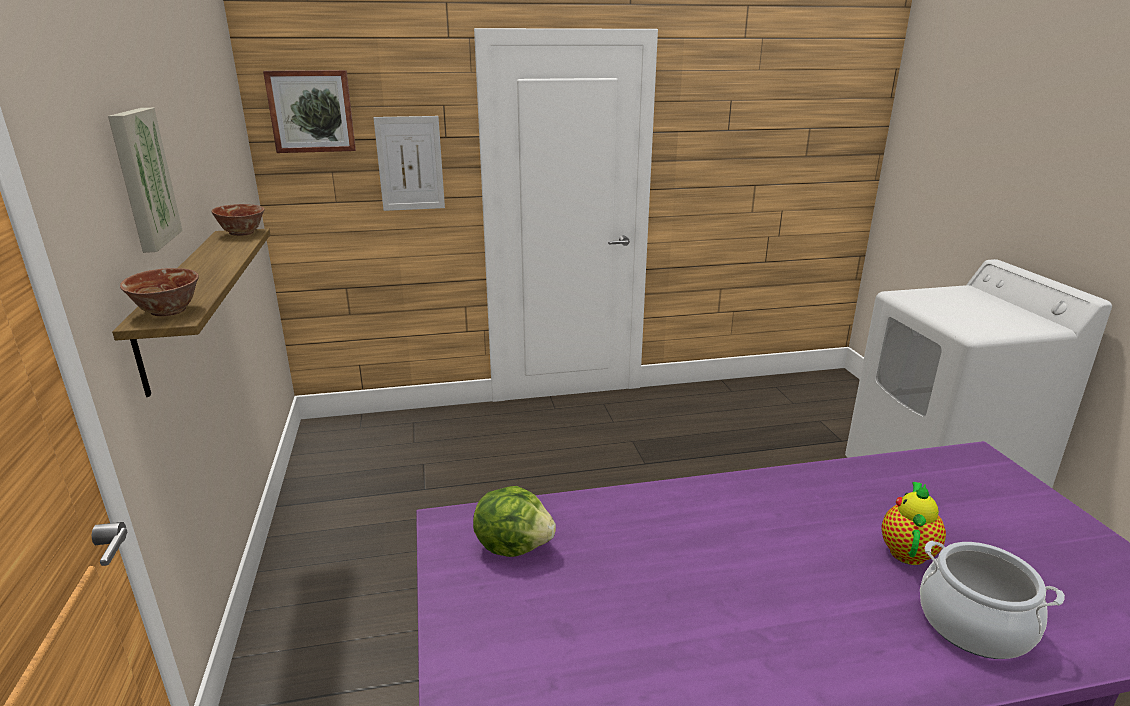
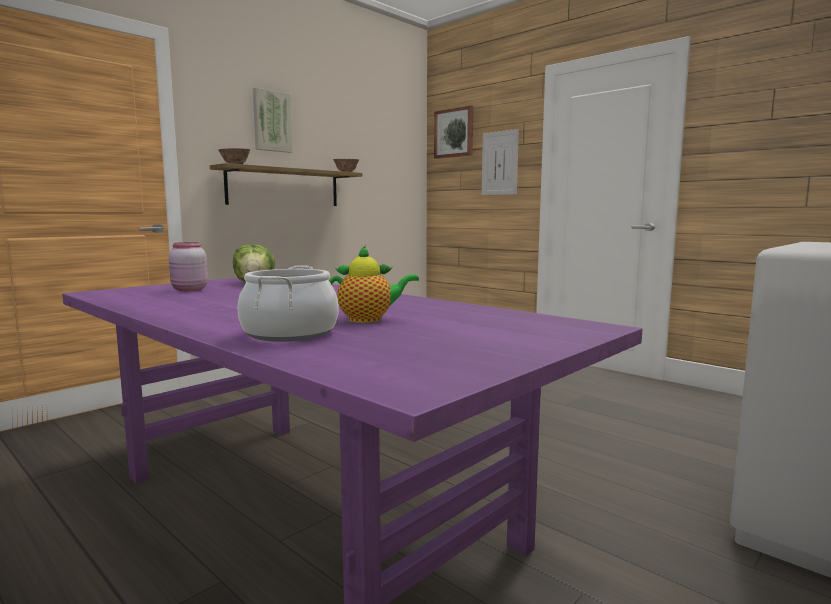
camera: 55 degrees right, 15 degrees down
(544, 631) = (189, 290): none -> pink jar

